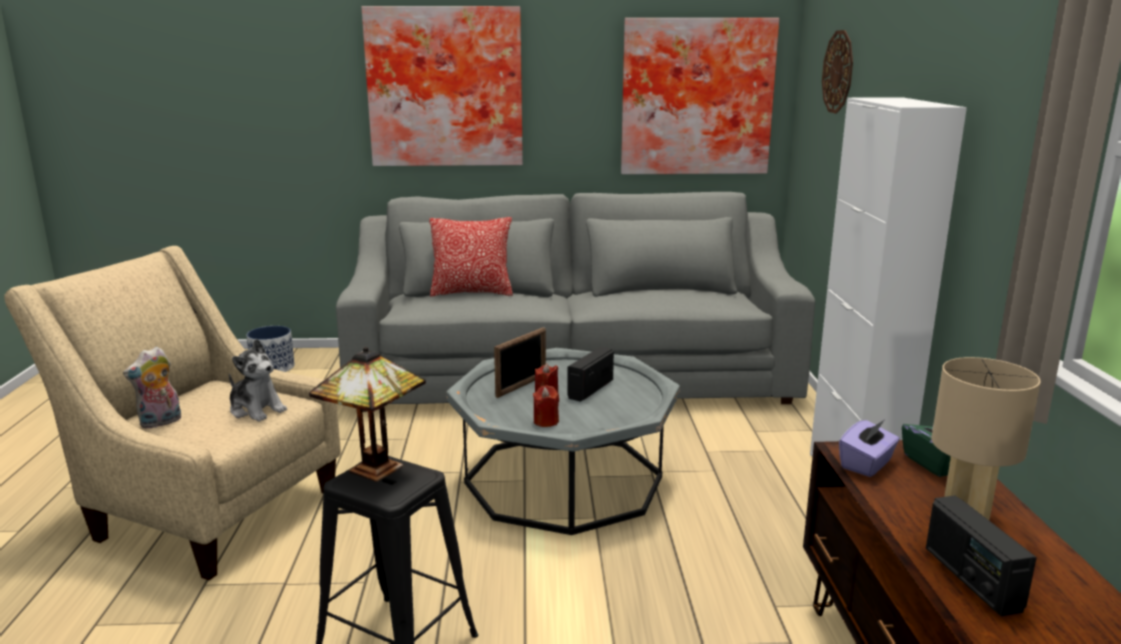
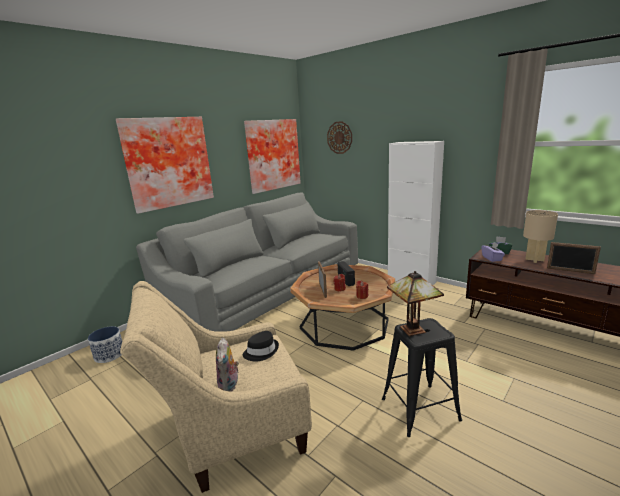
camera: 45 degrees left, 0 degrees up
(257, 410) = (261, 351): plush toy -> black hat
(472, 292) = (235, 264): pillow -> none
(564, 480) = (344, 324): grey coffee table -> brown coffee table
(971, 579) = (570, 271): radio -> picture frame

